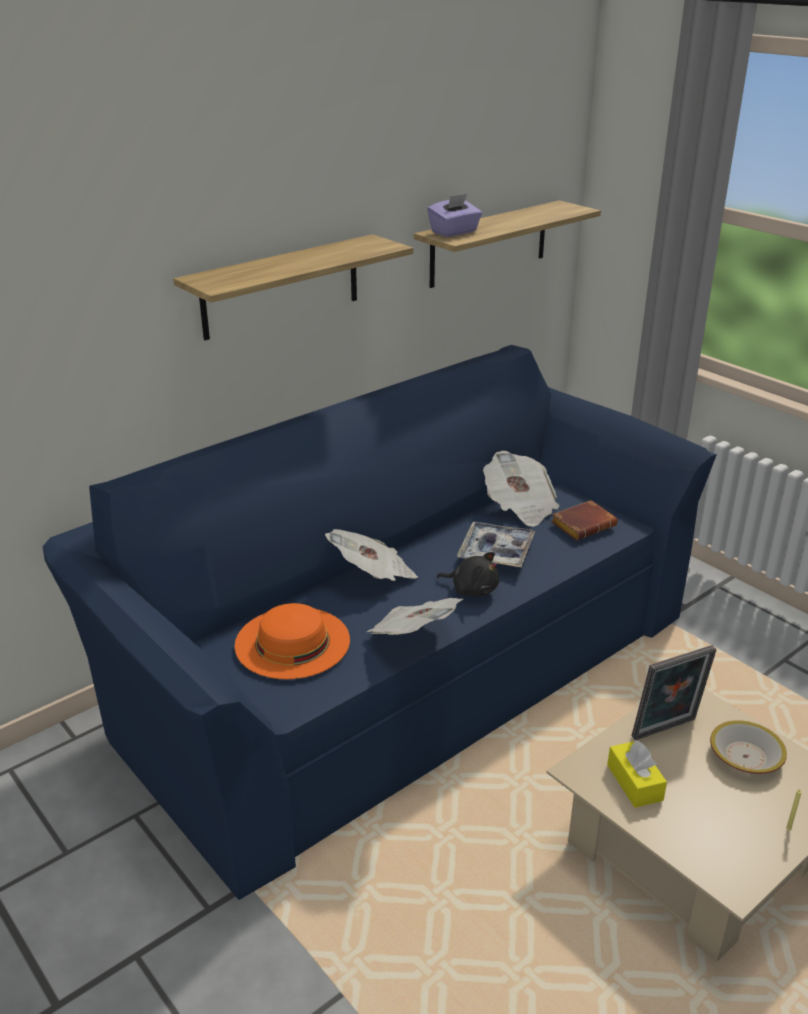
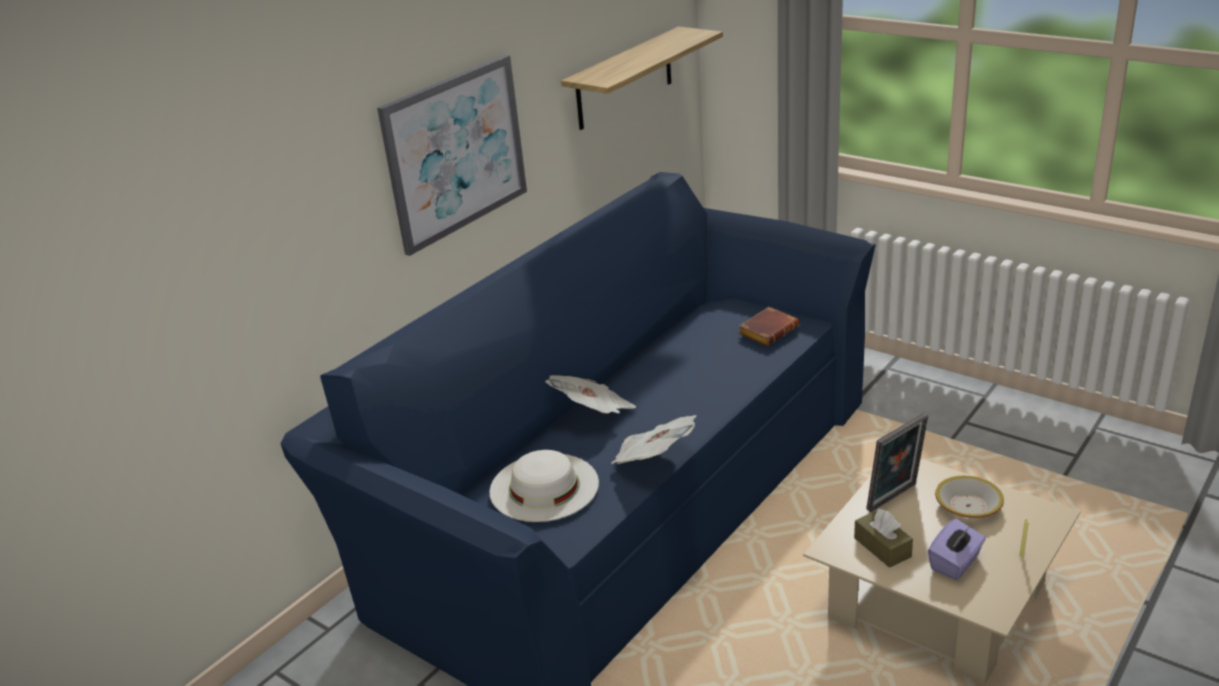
camera: 10 degrees left, 0 degrees up
(281, 287) = (455, 152): shelf -> picture
(292, 642) = (544, 487): orange hat -> white hat
(454, 232) = (599, 74): purple tissue box -> purple tissue box (955, 563)
(472, 589) = (690, 408): black plush toy -> none
(496, 552) = (698, 370): tray -> none
(520, 506) = (703, 325): newspaper -> none
(634, 782) = (882, 547): yellow tissue box -> brown tissue box

